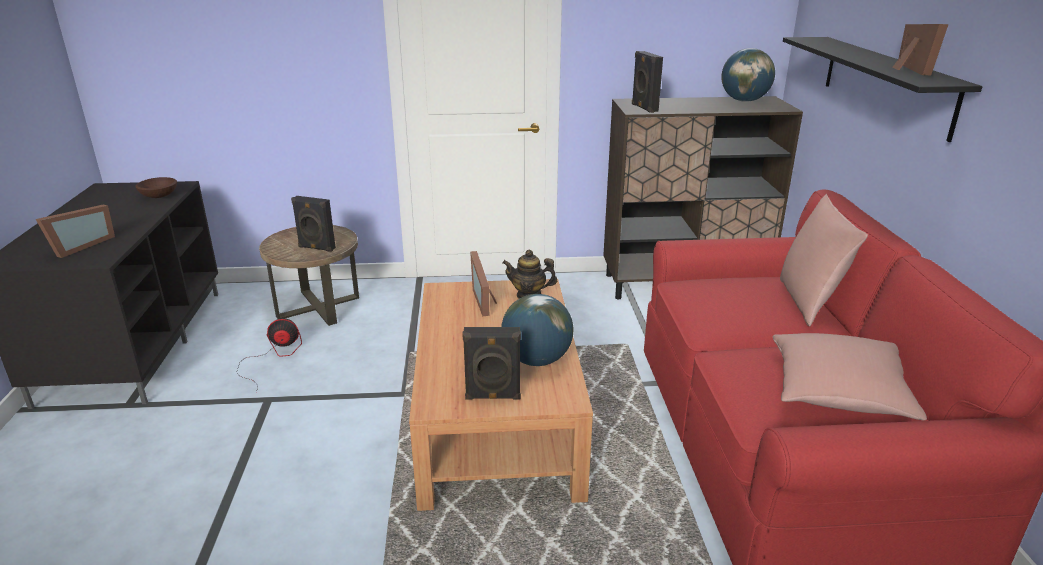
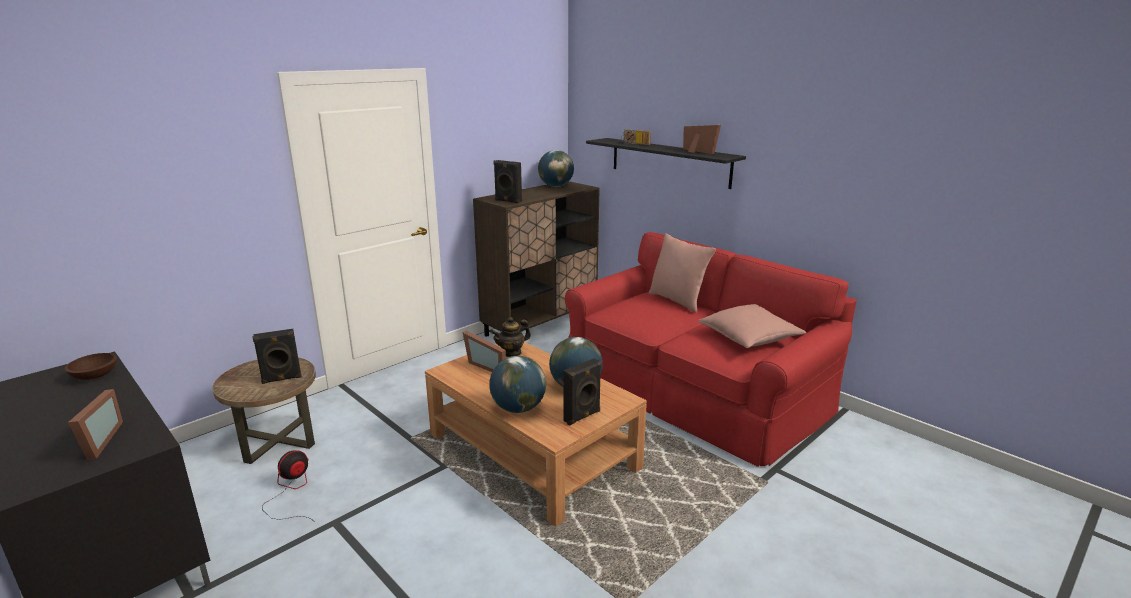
camera: 40 degrees left, 5 degrees down
(445, 357) = (518, 408): none -> globe
(840, 48) = (634, 144): none -> radio

